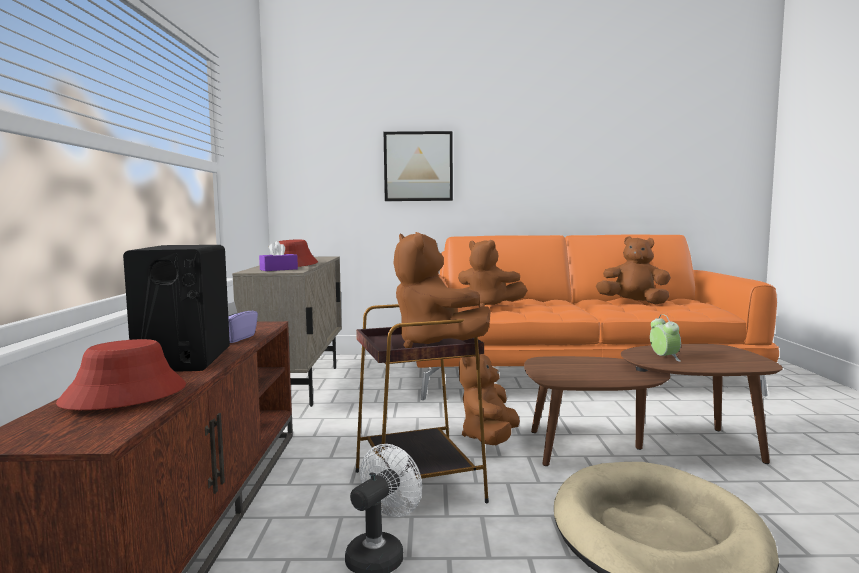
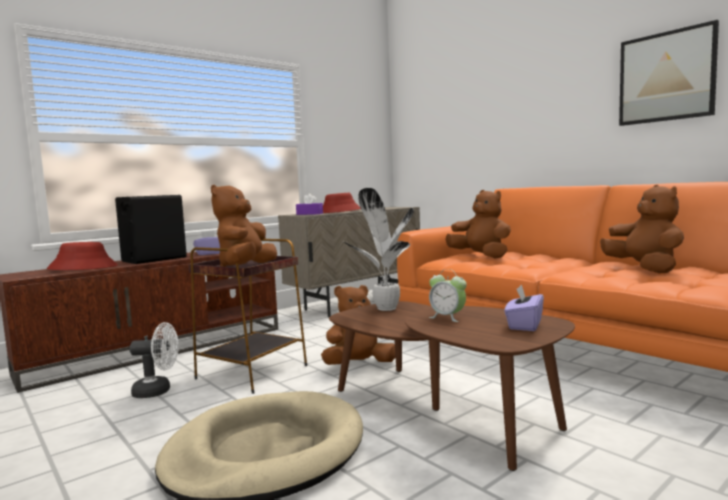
camera: 50 degrees right, 0 degrees up
(418, 166) = (489, 122): picture -> picture (666, 77)
(488, 306) = (481, 256): brown plush toy -> brown plush toy turned 150 degrees clockwise
(554, 366) = (385, 309): none -> potted plant
(664, 358) = (447, 317): alarm clock -> alarm clock turned 90 degrees clockwise
(717, 352) = (524, 325): none -> purple tissue box

